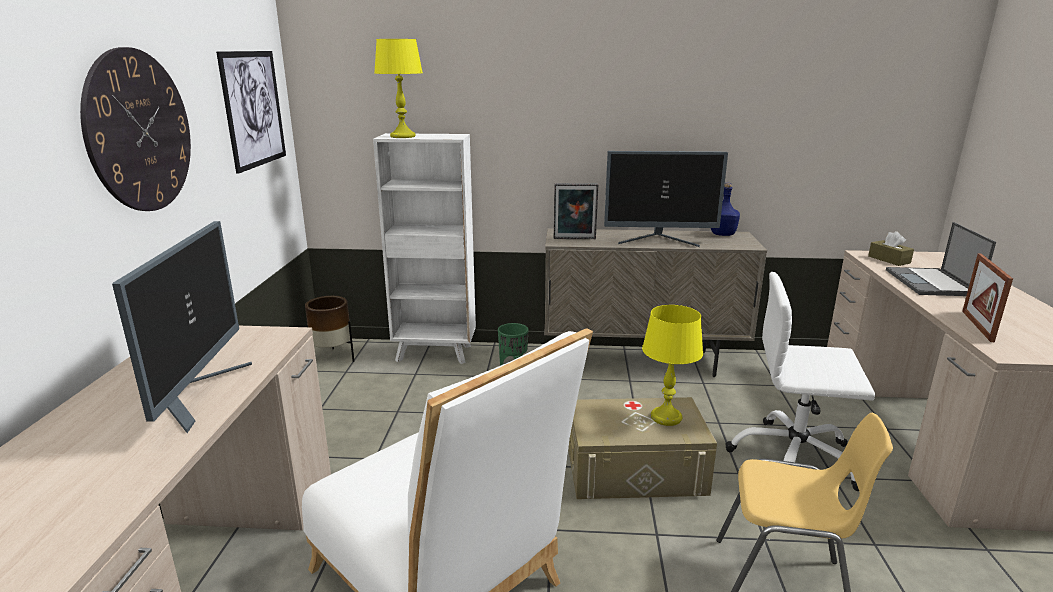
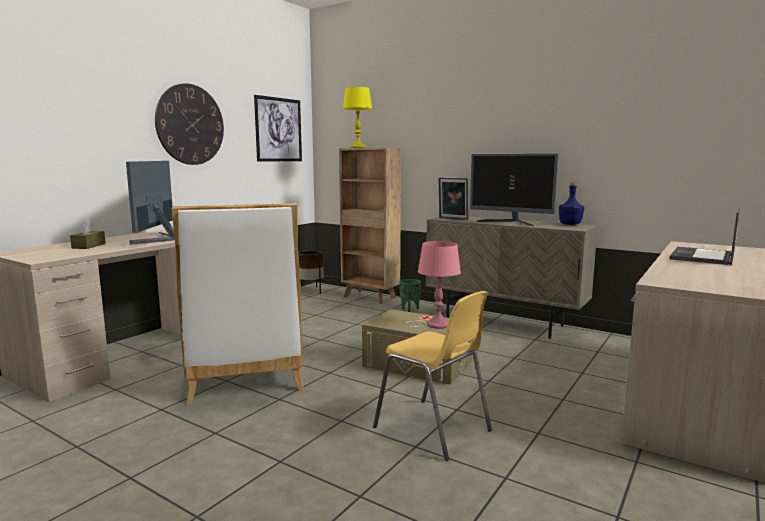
camera: 30 degrees right, 10 degrees down
(197, 393) = (159, 239): monitor -> monitor turned 150 degrees clockwise
(435, 353) = (370, 297): white bookcase -> brown bookcase
(665, 417) = (437, 325): yellow table lamp -> pink table lamp
(793, 459) = (544, 384): white office chair -> none
(889, 259) = (698, 247): brown tissue box -> brown tissue box (89, 246)
(977, 326) = (675, 272): picture frame -> none

